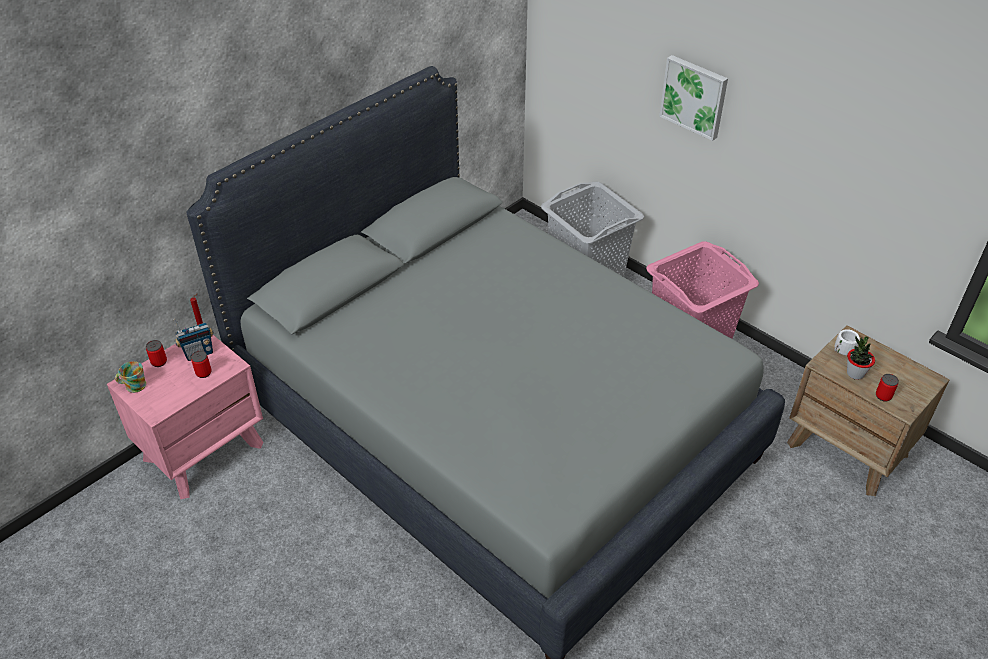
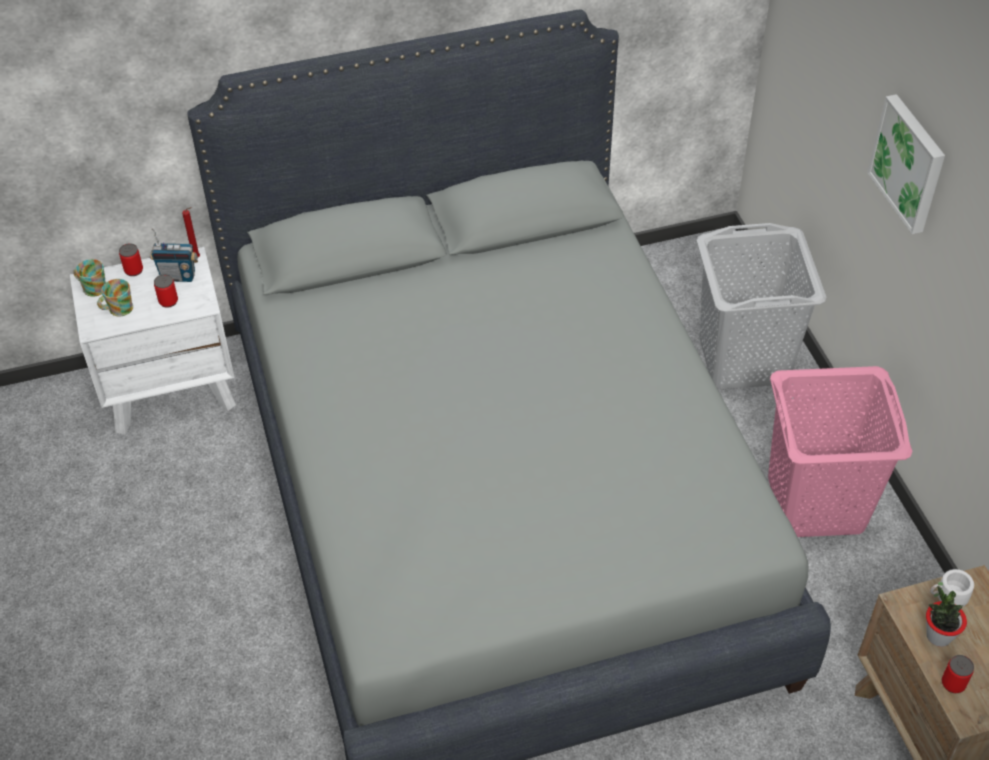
camera: 30 degrees right, 5 degrees up
(166, 393) = (117, 309): none -> mug
(204, 451) = (171, 388): pink nightstand -> white nightstand

